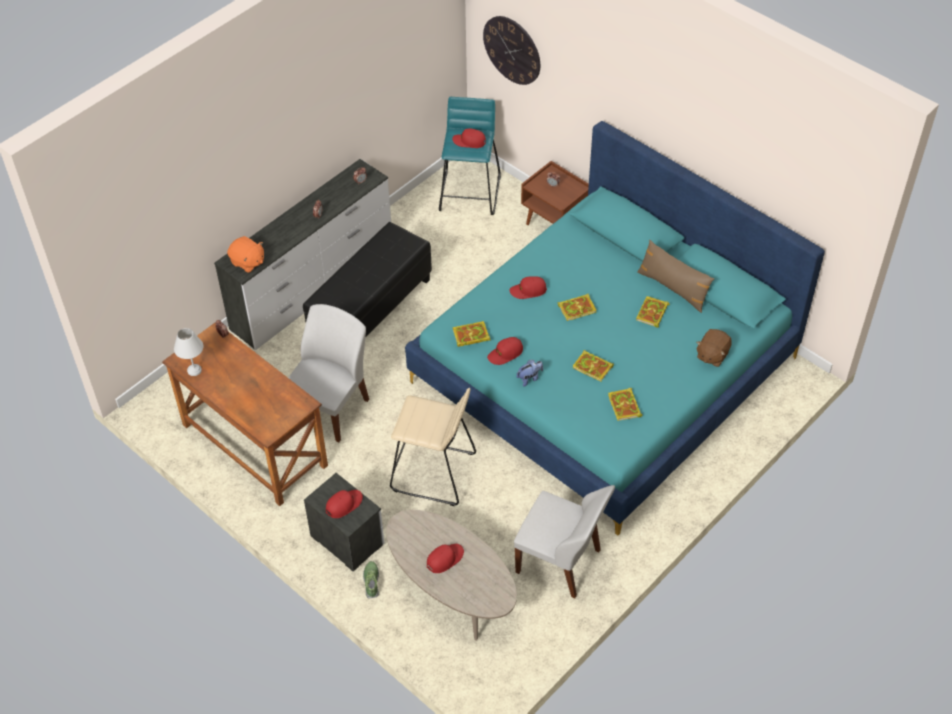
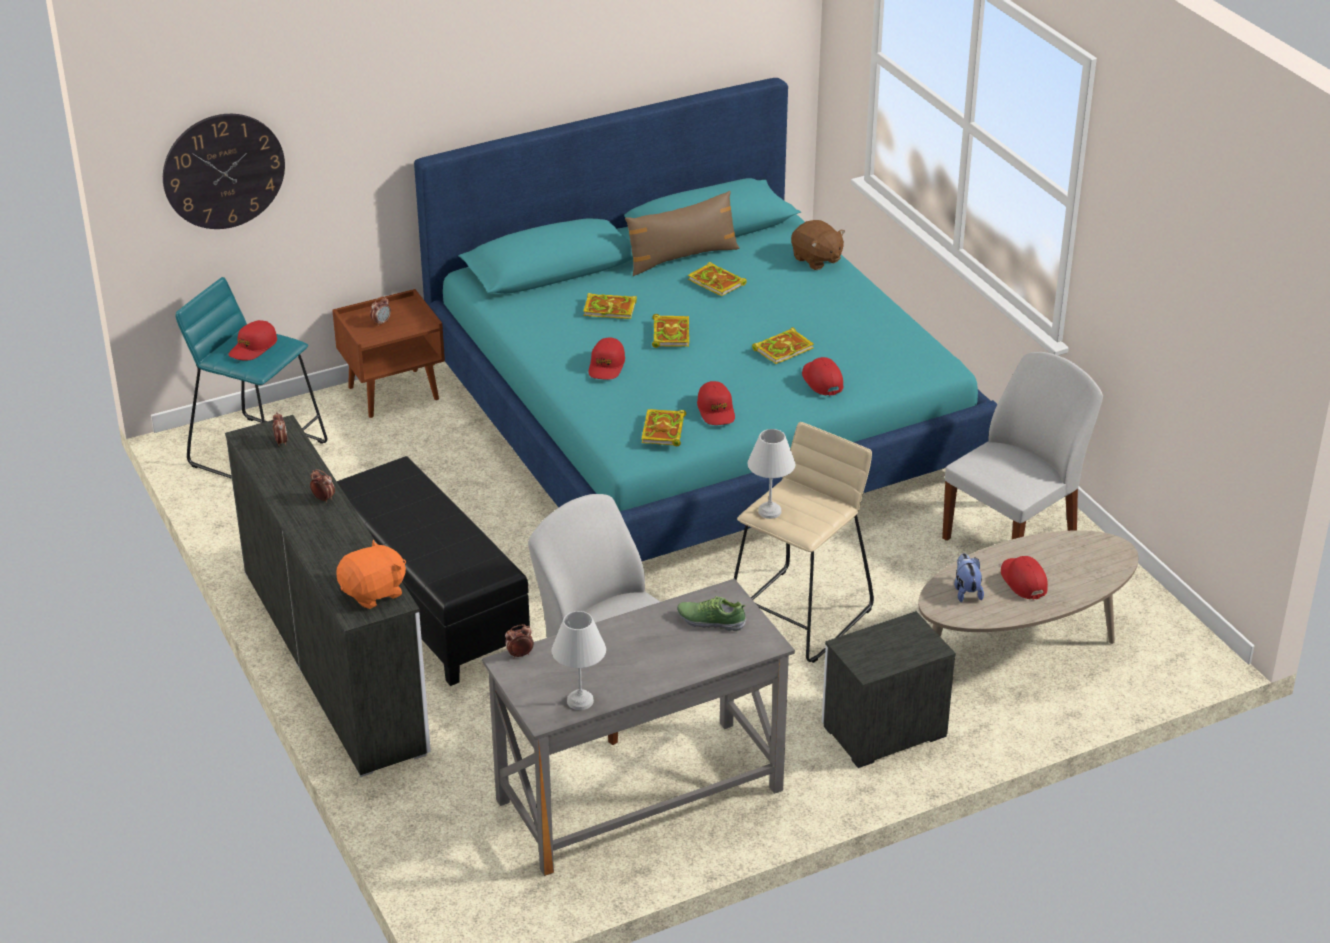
camera: 70 degrees left, 15 degrees down
(254, 445) = (640, 796): brown desk -> grey desk
(344, 504) = (892, 645): red cap -> red cap (822, 381)
(372, 582) = (973, 721): shoe -> shoe (711, 621)
(415, 407) = (769, 512): none -> white table lamp
(529, 378) = (773, 403): plush toy -> plush toy (966, 591)
(625, 406) = (868, 340): book -> book (611, 309)

